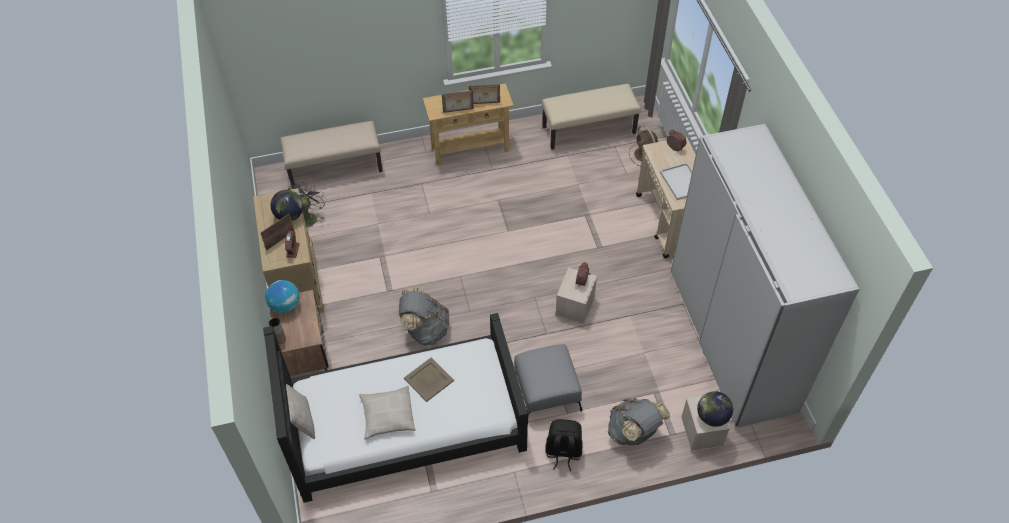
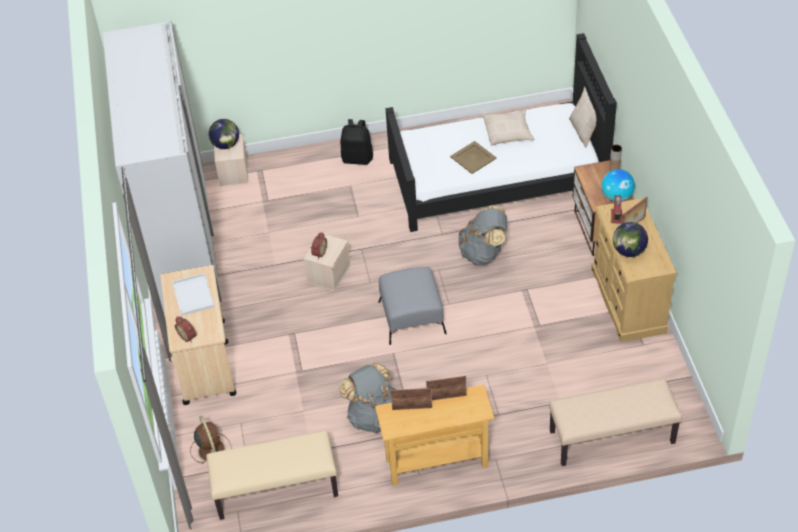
camera: 175 degrees left, 5 degrees down
(308, 216) = (631, 372): grey fan -> none
(546, 392) = (367, 201): grey ottoman -> grey ottoman (411, 318)
(633, 432) = (293, 171): grey backpack -> grey backpack (374, 415)

